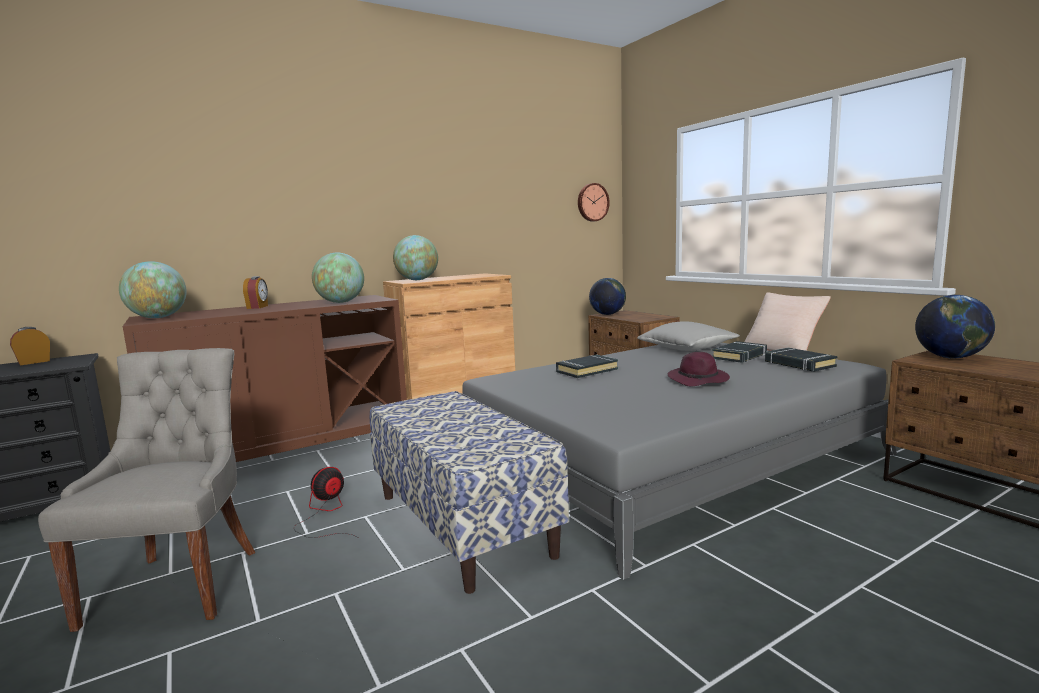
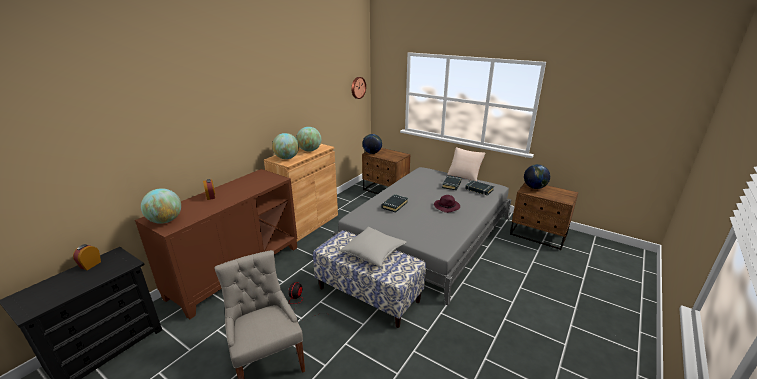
camera: 25 degrees left, 15 degrees up
(340, 302) = (259, 185): globe -> globe (309, 150)
(687, 348) = (424, 178): grey pillow -> grey pillow (373, 253)

